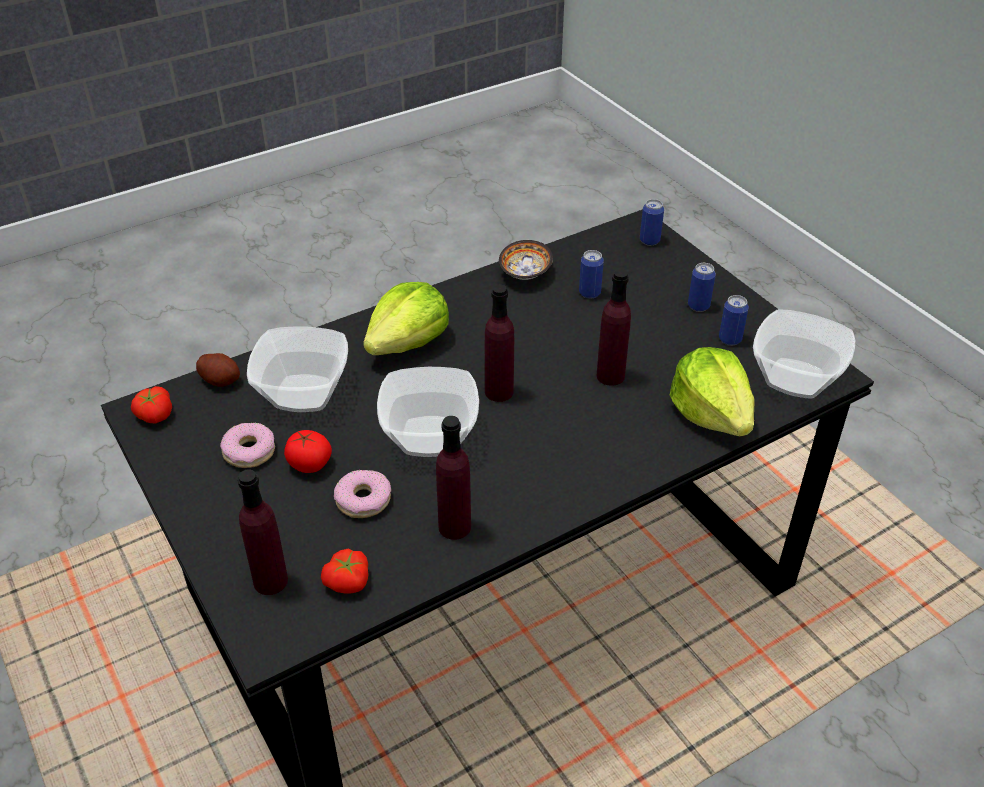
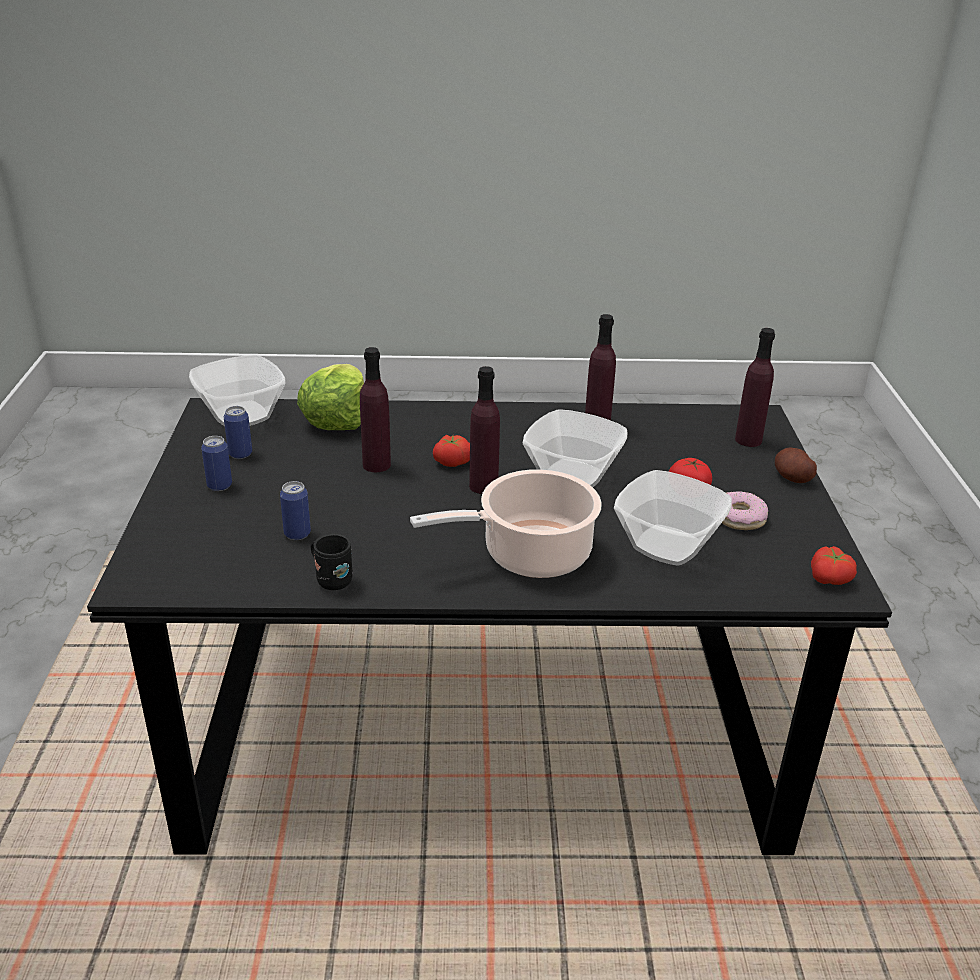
camera: 150 degrees left, 10 degrees down
(220, 380) = (750, 589): potato -> potato (792, 478)
(349, 582) = (691, 423): tomato -> tomato (452, 461)
(363, 500) = (655, 458): donut -> none
(408, 343) = (529, 554): lettuce -> cooking pot
(526, 272) = (331, 580): bowl -> black mug
(649, 240) = (153, 562): can -> none

